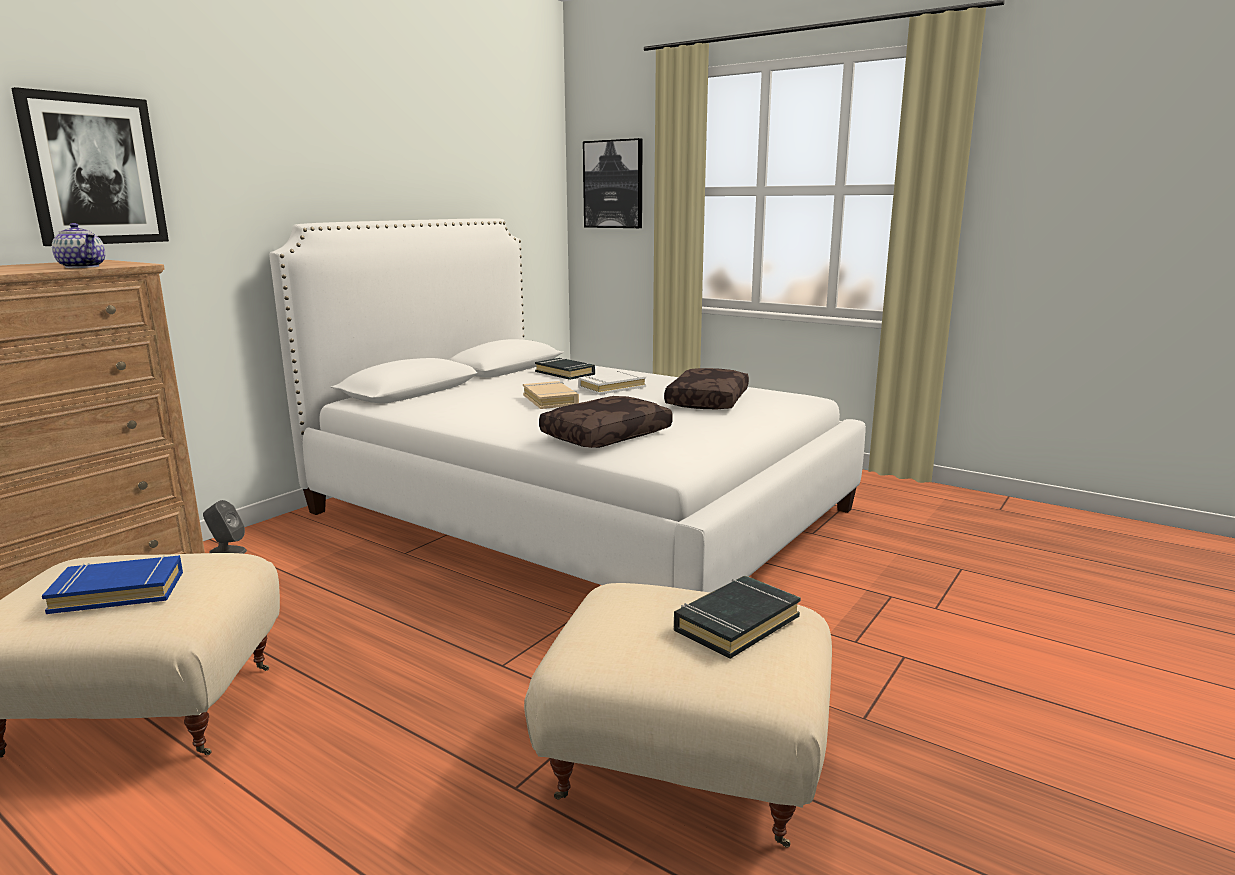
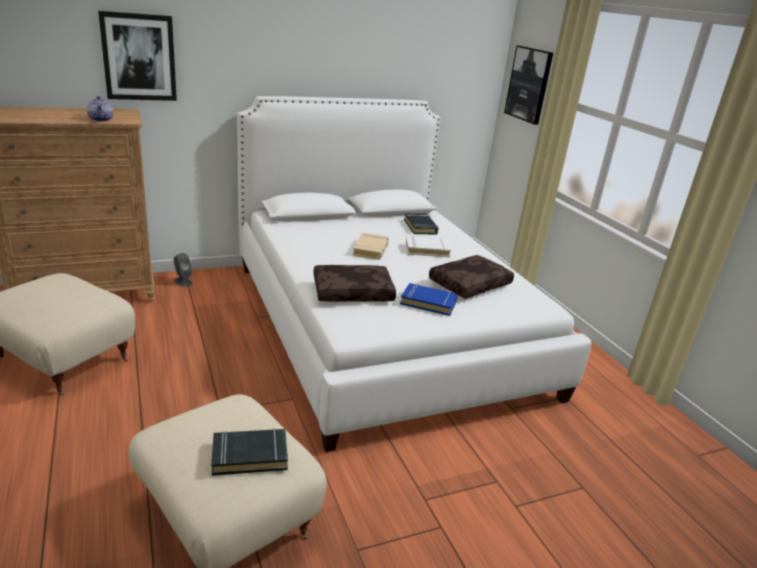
camera: 30 degrees right, 10 degrees up
(118, 591) = (46, 302): blue book -> blue book (428, 303)

